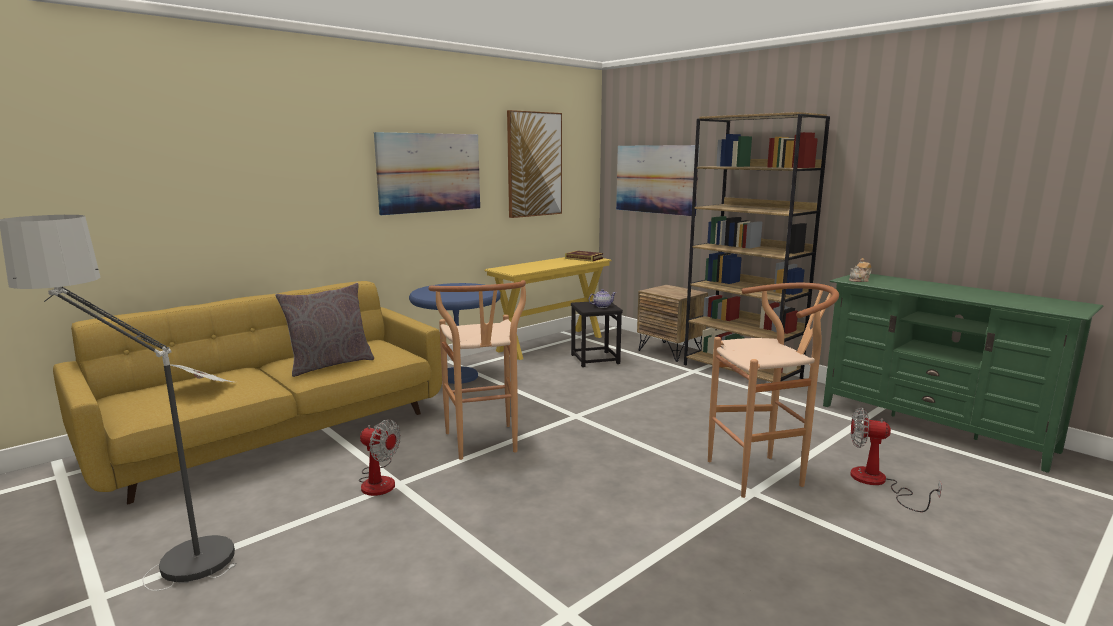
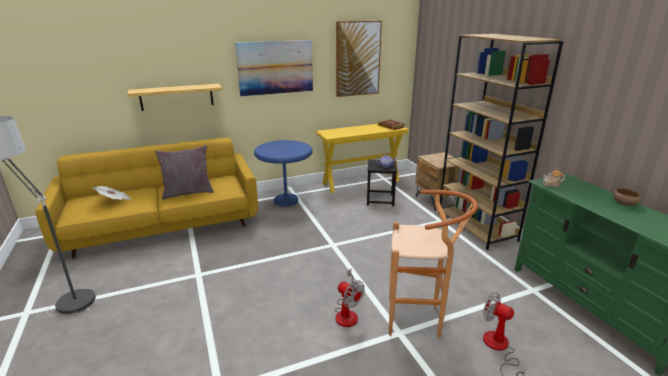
camera: 20 degrees right, 10 degrees up
(283, 215) = (177, 97): none -> shelf
(378, 480) = (190, 270): fan -> fan (347, 313)
(484, 445) = (262, 257): brown stool -> none
(656, 179) = (445, 73): picture -> none
(949, 287) = (624, 204): none -> brown bowl

